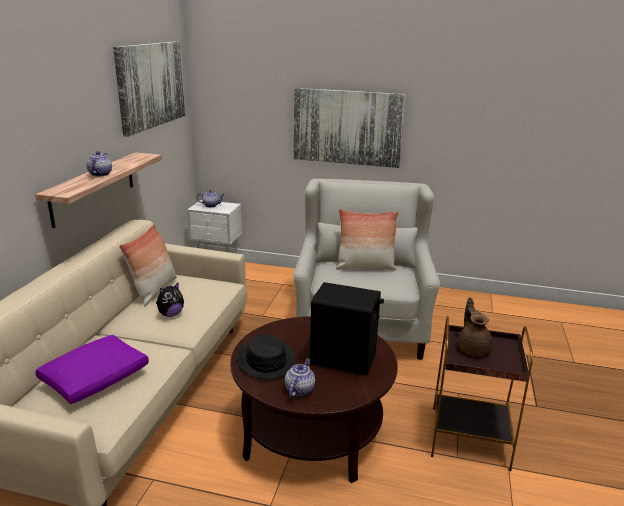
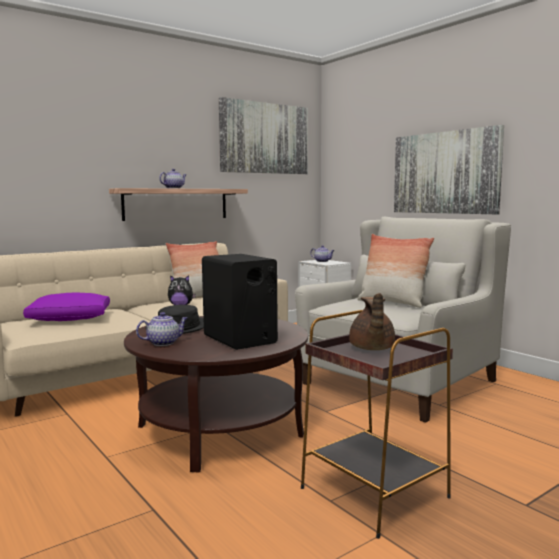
camera: 40 degrees right, 15 degrees down
(473, 348) = (371, 348): brown teapot -> brown teapot turned 150 degrees clockwise

